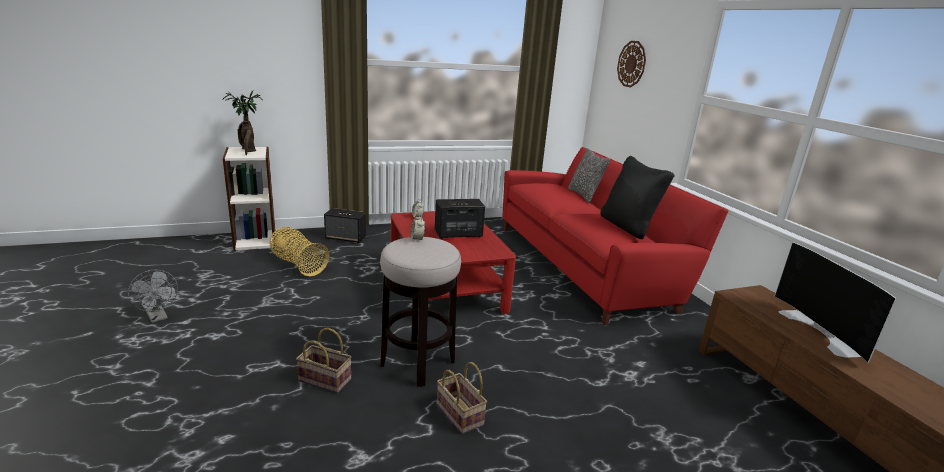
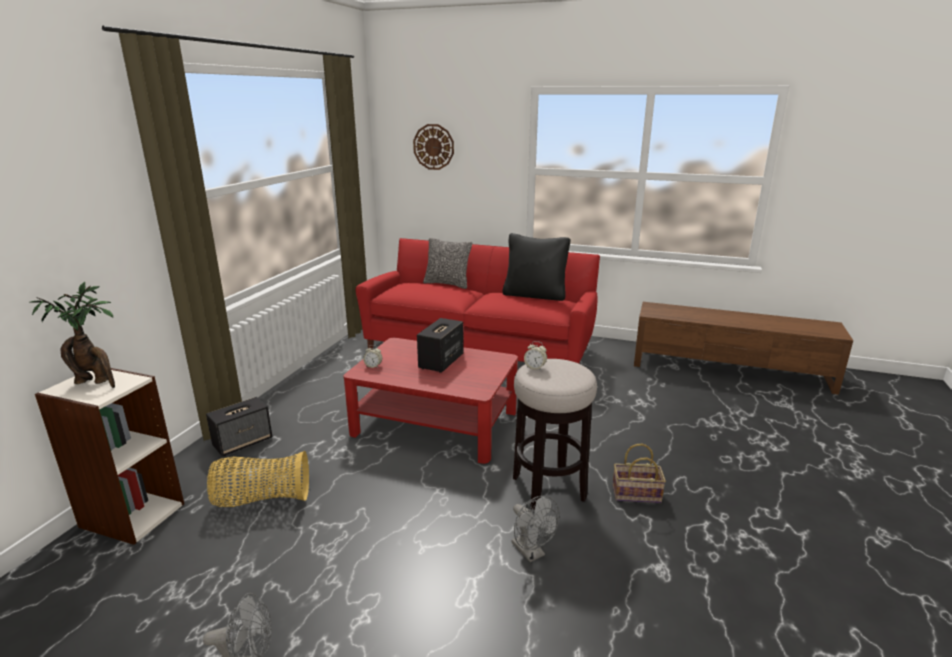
camera: 50 degrees left, 0 degrees up
(326, 380) = (531, 553): basket -> grey fan
(822, 332) = (709, 313): television -> none

